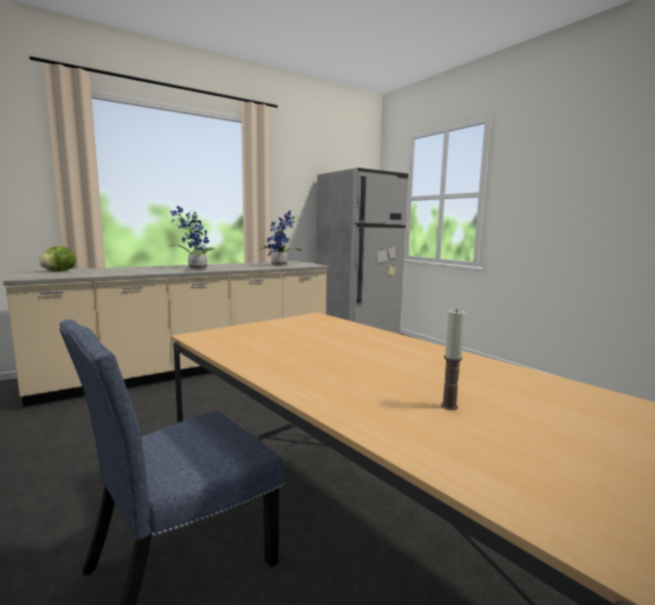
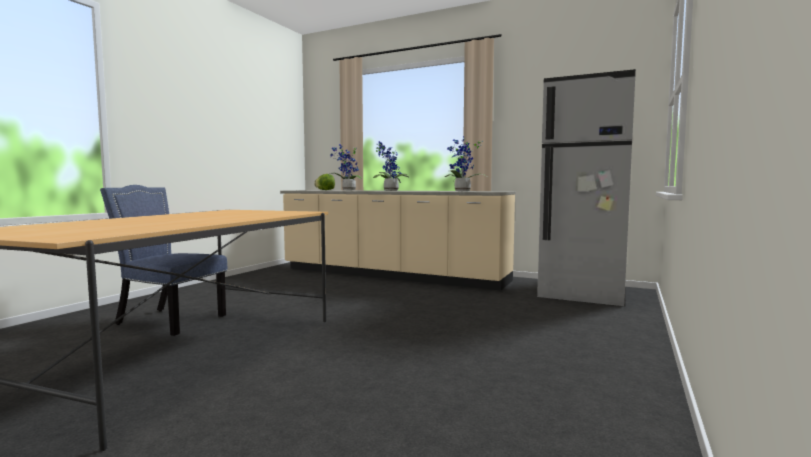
camera: 60 degrees right, 5 degrees down
(104, 269) = (347, 190): none -> potted plant
(449, 406) = (113, 223): candle -> none

